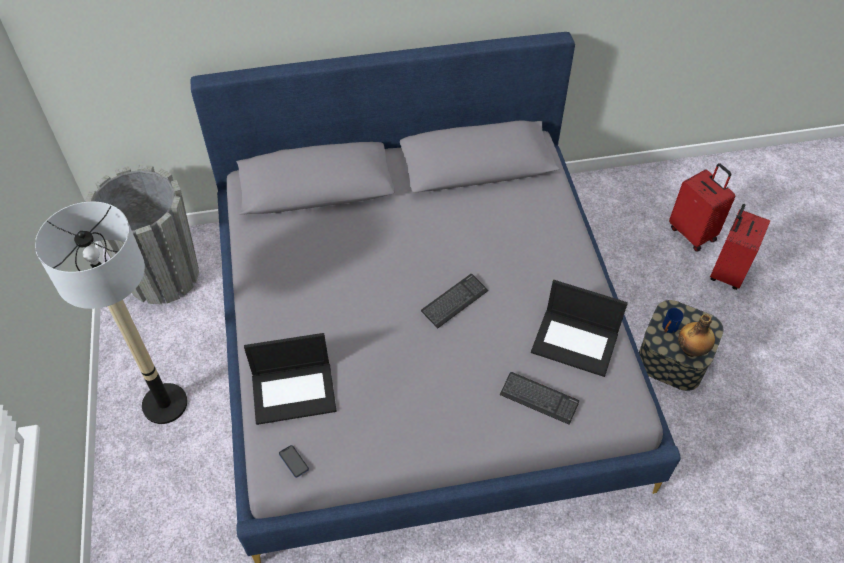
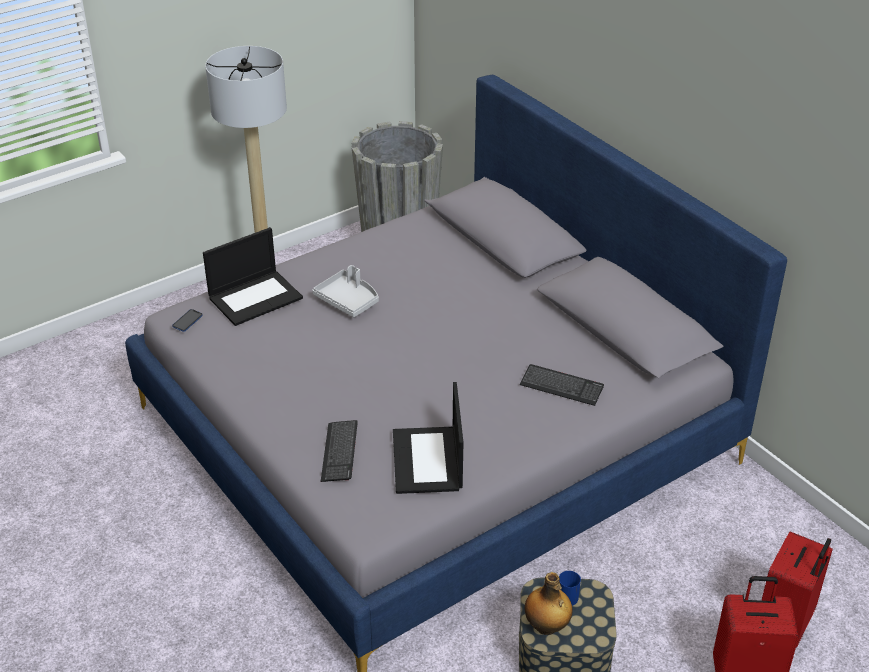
camera: 65 degrees right, 15 degrees down
(294, 392) = (256, 297): laptop -> laptop turned 90 degrees counterclockwise
(341, 322) = (348, 300): none -> grey tray
(454, 301) = (421, 362): keyboard -> keyboard (561, 386)

